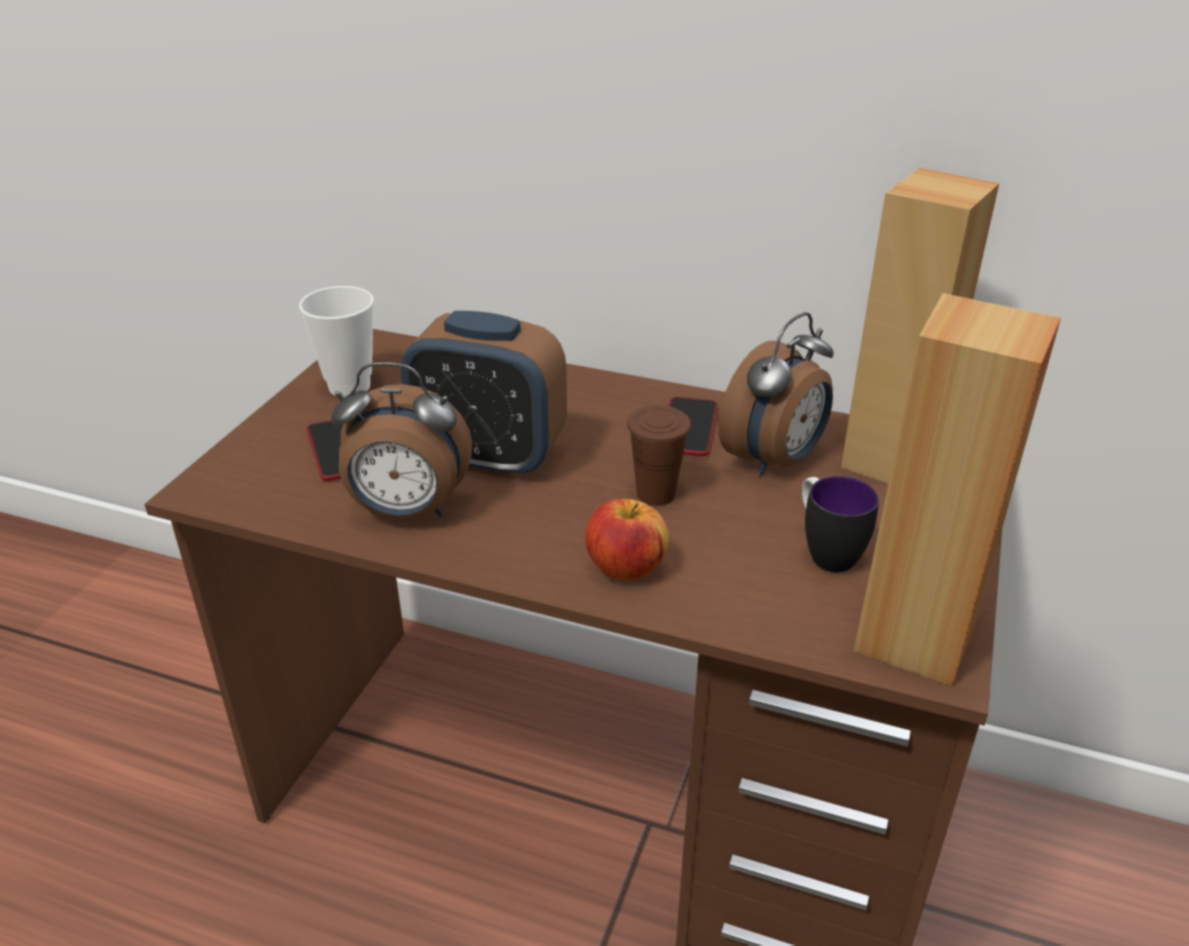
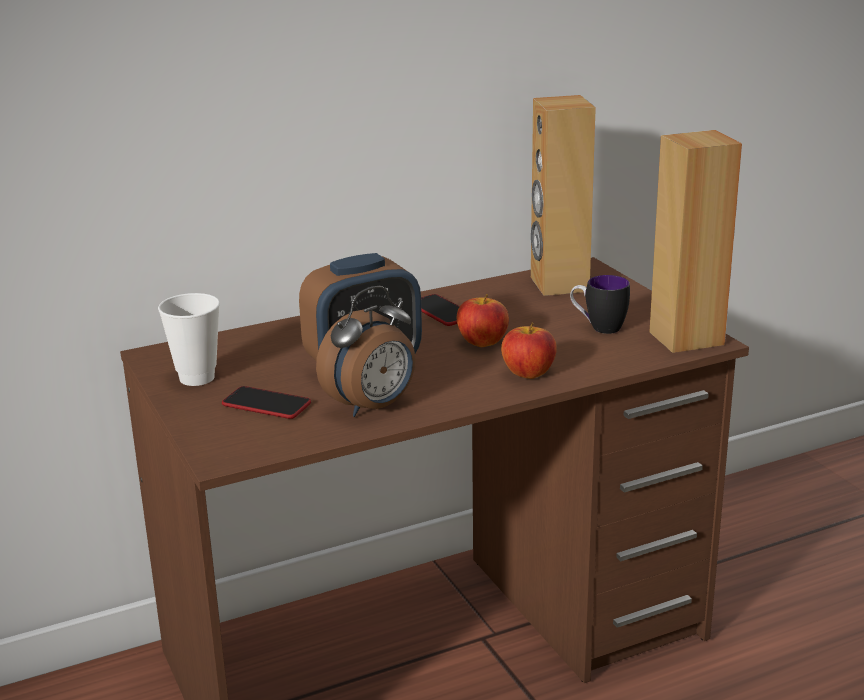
camera: 45 degrees left, 10 degrees down
(656, 494) = (482, 342): brown cup -> apple
(775, 460) = (509, 306): alarm clock -> none

